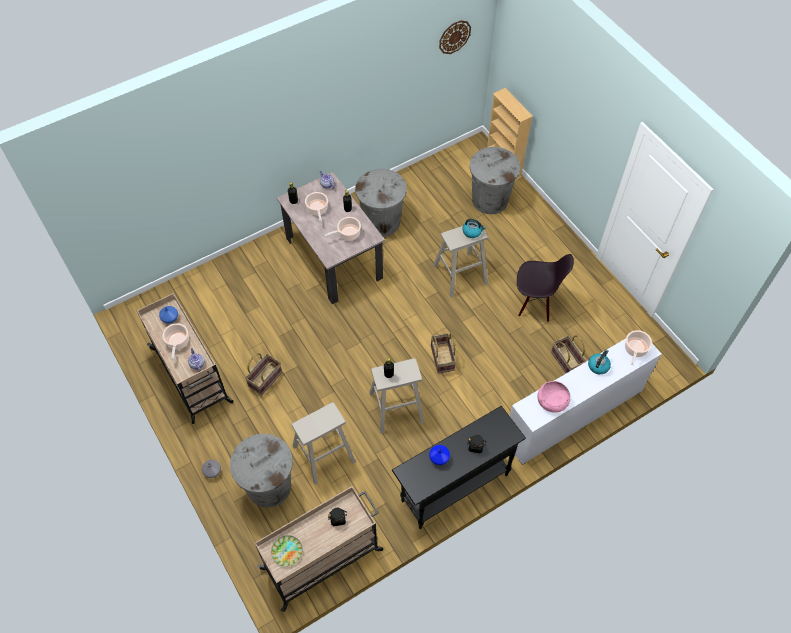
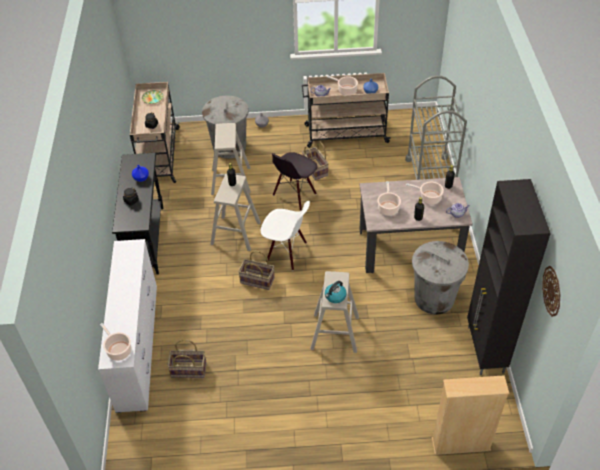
camera: 120 degrees right, 10 degrees down
(226, 275) = (430, 176): none -> grey cart
(395, 350) = (286, 253): none -> white chair
(413, 175) = (485, 350): none -> black cabinet
(489, 200) = (416, 404): grey trash can -> none
(535, 303) = (264, 378): black chair -> black chair (294, 195)
(552, 400) = (126, 265): pink bowl -> none
(598, 365) = (127, 313): kettle -> none

